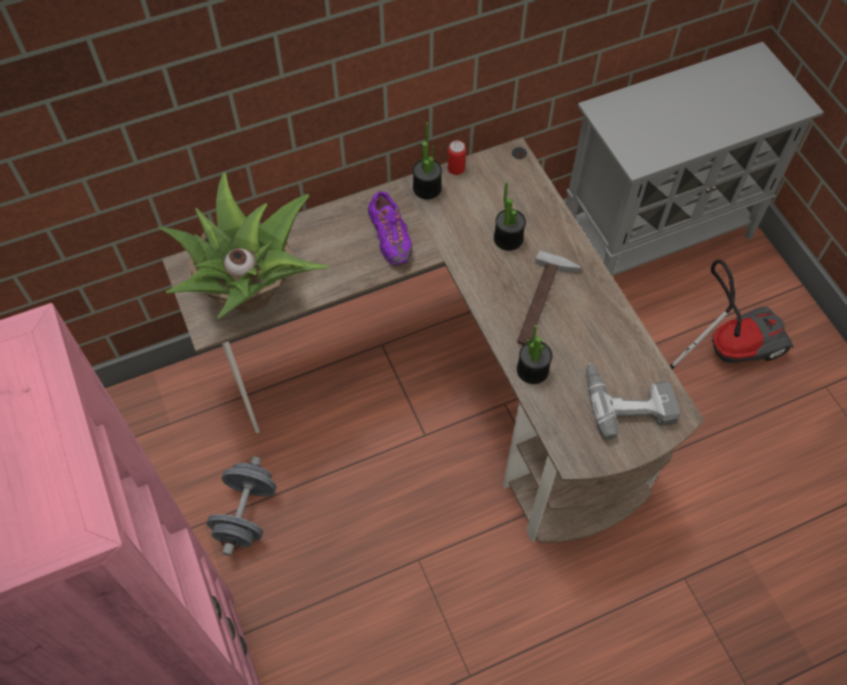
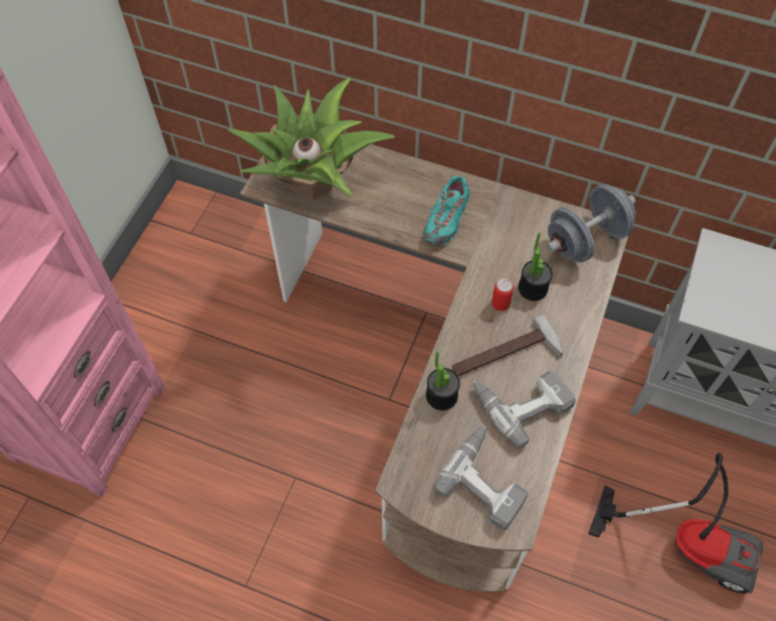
camera: 45 degrees right, 0 degrees up
(246, 514) = (223, 347): grey dumbbell -> grey dumbbell (585, 240)
(390, 237) = (447, 219): purple shoe -> turquoise shoe
(427, 188) = (513, 205): potted plant -> none
(456, 168) = (551, 207): can -> can (500, 303)
(588, 326) = (521, 401): none -> power drill

